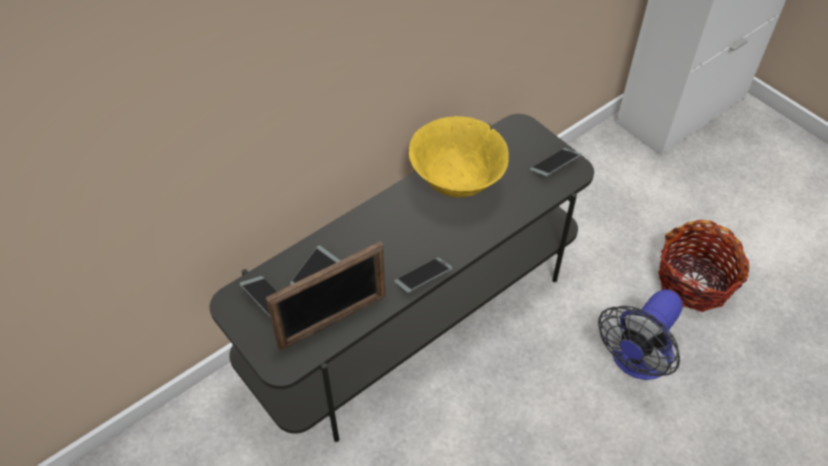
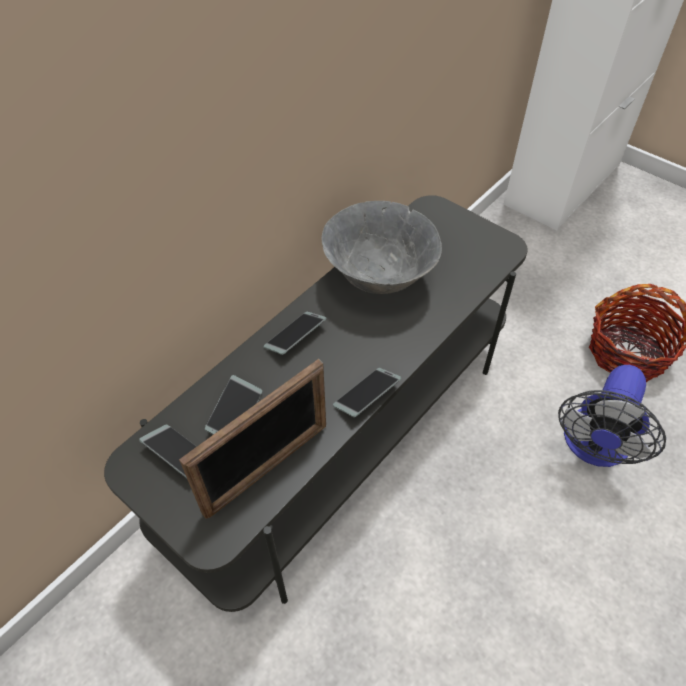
camera: 10 degrees left, 0 degrees up
(456, 183) = (378, 279): yellow bowl -> grey bowl
(554, 166) = (482, 245): phone -> phone (295, 337)

